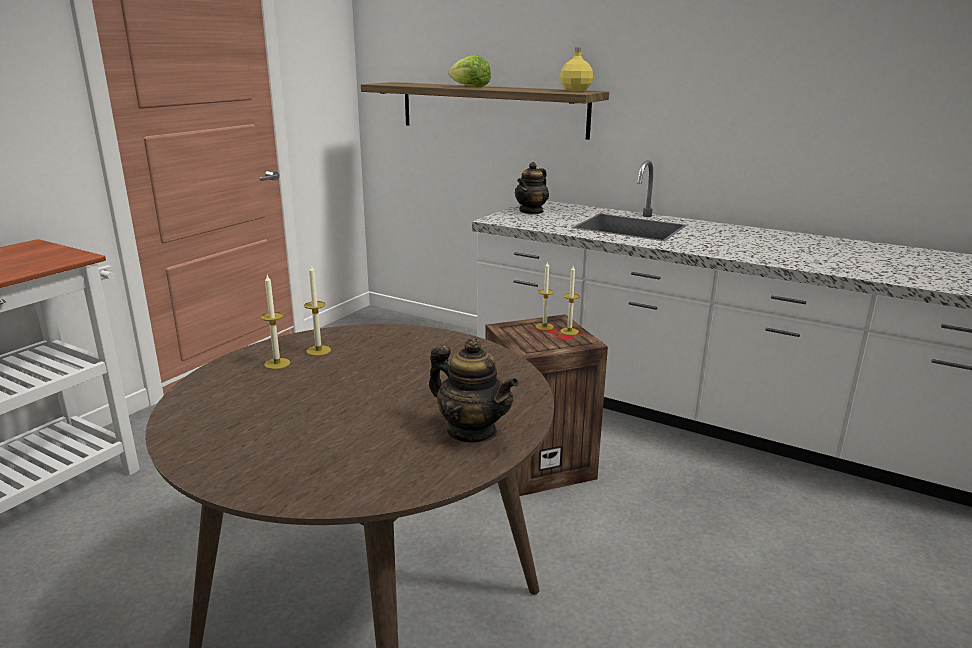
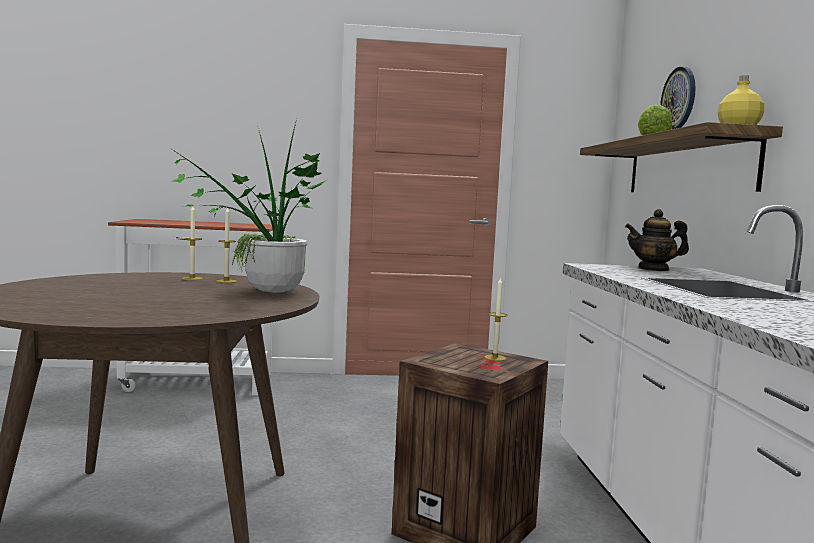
camera: 55 degrees right, 15 degrees down
(417, 347) = (265, 293): none -> potted plant
(470, 43) = (679, 98): none -> wall clock
(472, 431) = (112, 313): teapot -> none
(569, 331) = (504, 366): candle -> none

